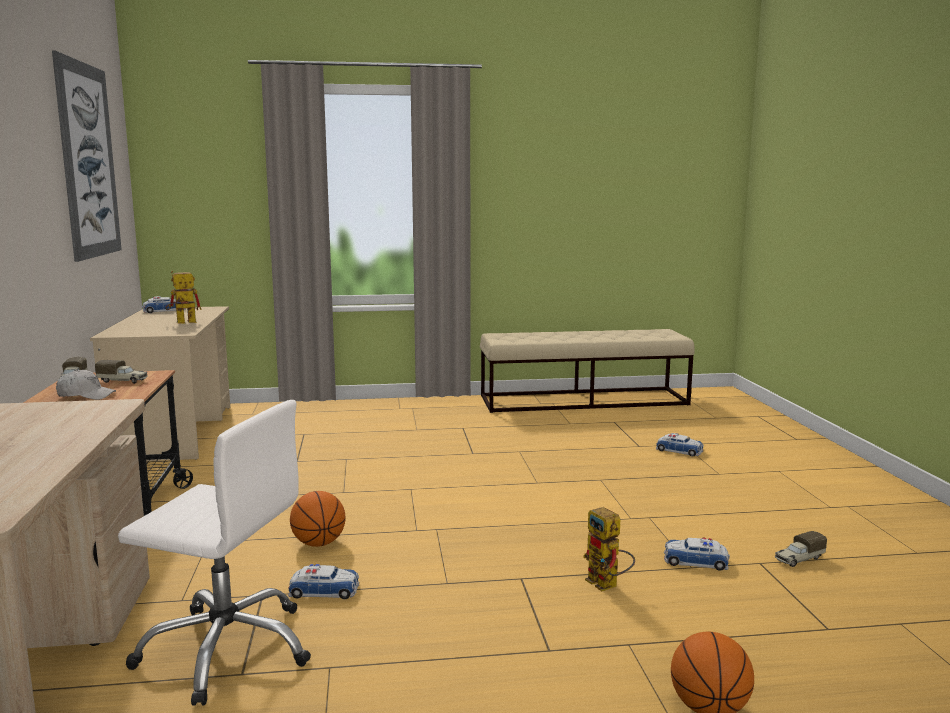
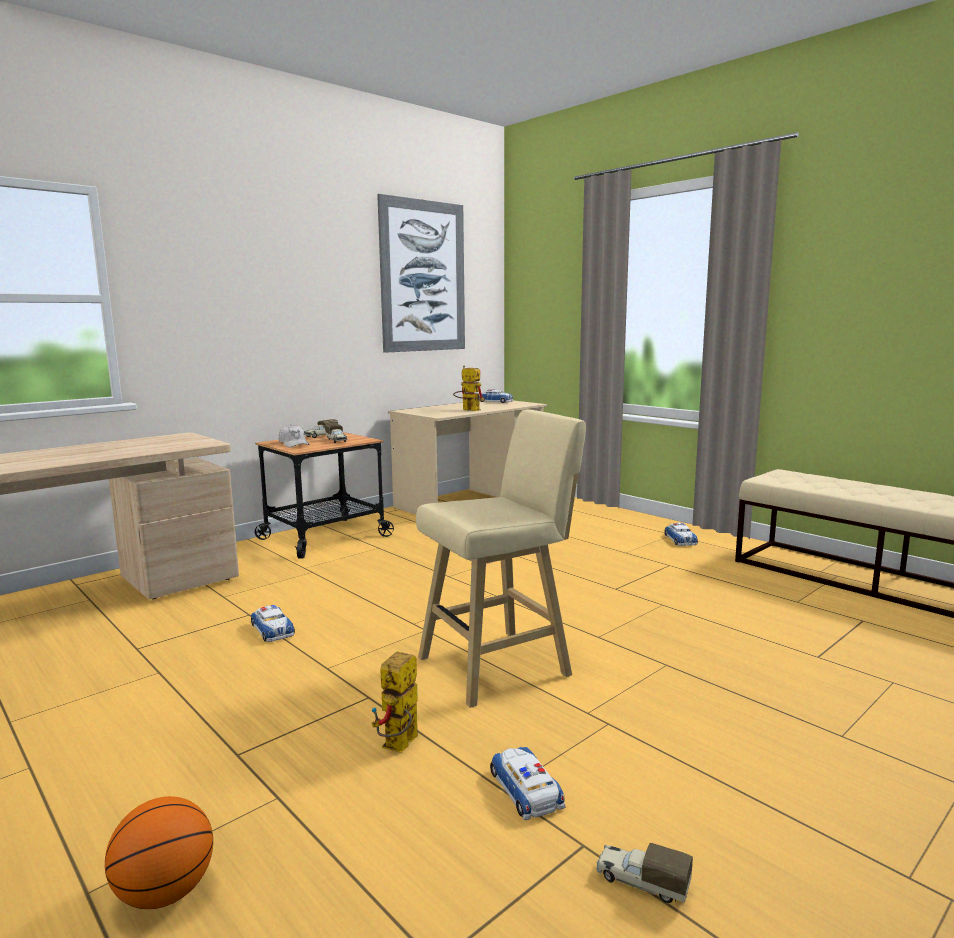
camera: 55 degrees right, 0 degrees up
(227, 648) = (167, 632): white office chair -> none
(318, 543) = (346, 601): basketball -> none
(535, 522) = (500, 665): none -> beige stool
(679, 450) = (862, 685): toy car -> toy car (680, 540)

